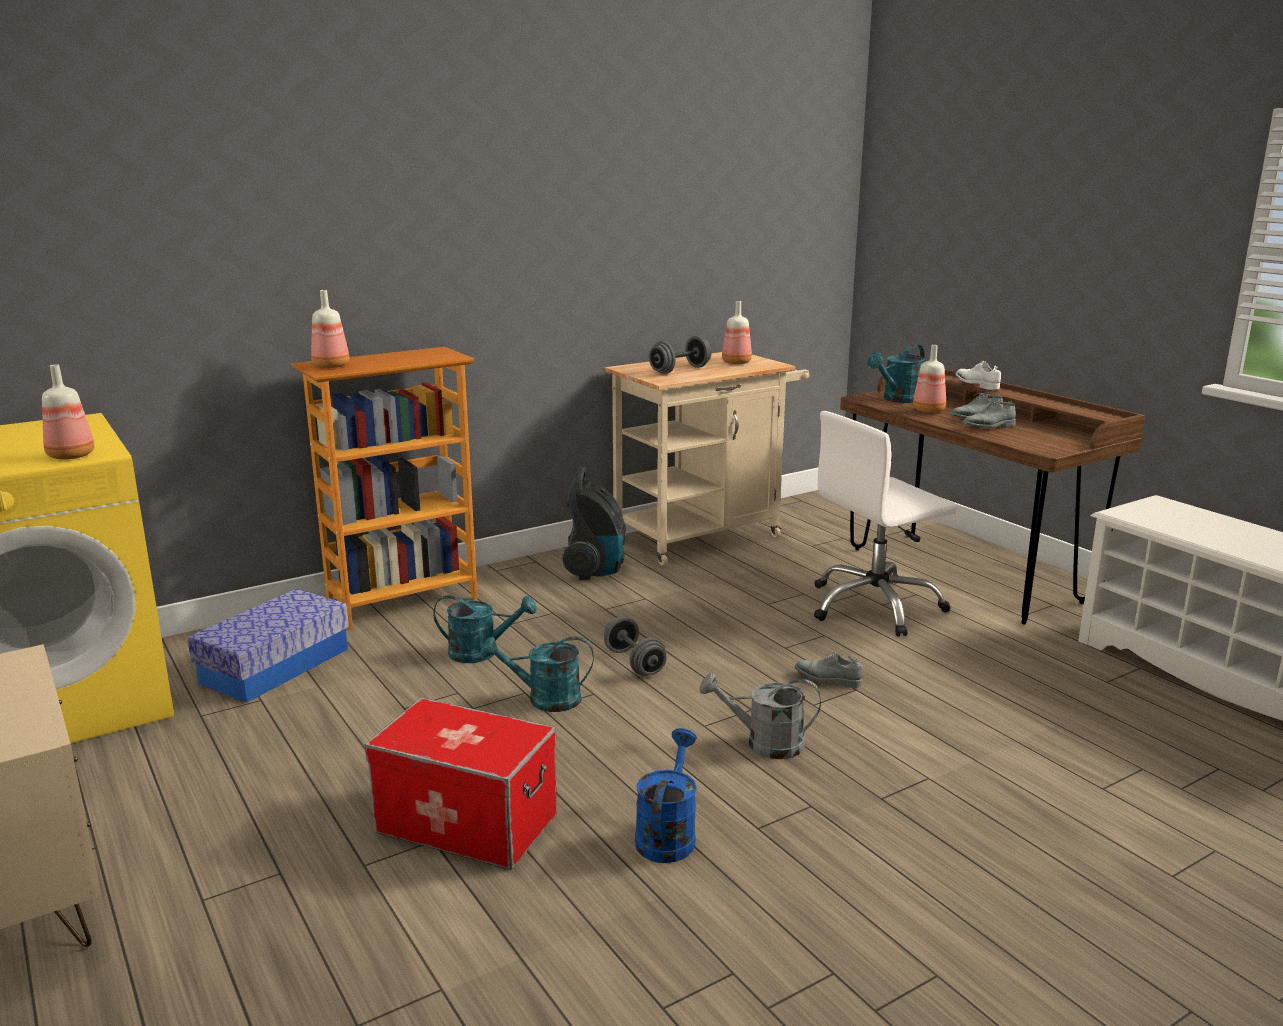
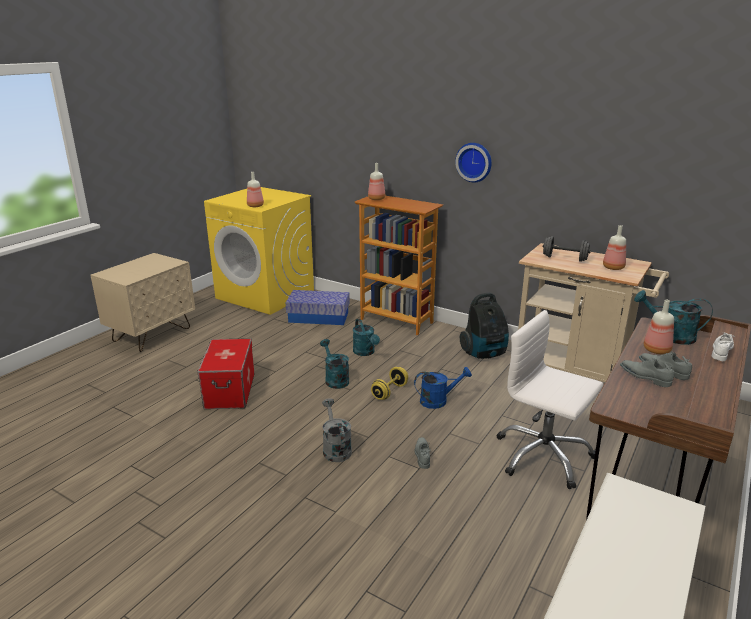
camera: 65 degrees right, 5 degrees up
(484, 258) = (474, 162): none -> wall clock
(634, 662) = (389, 392): grey dumbbell -> yellow dumbbell
(667, 834) = (243, 439): blue watering can -> blue watering can (438, 400)

